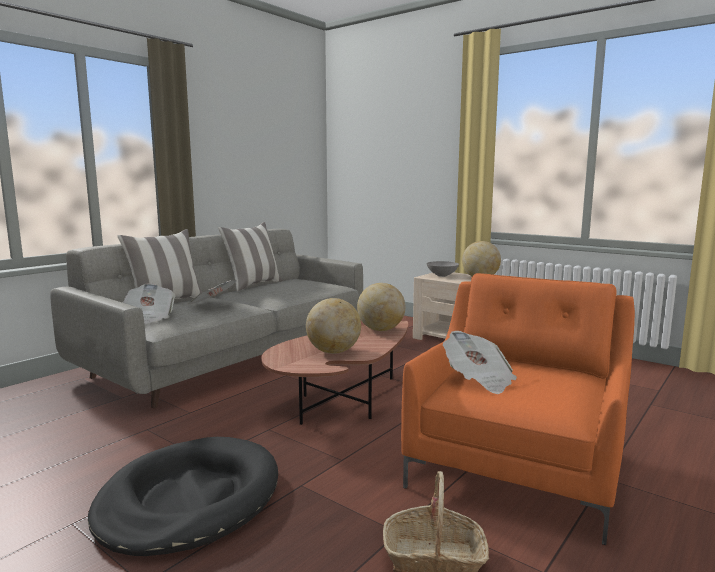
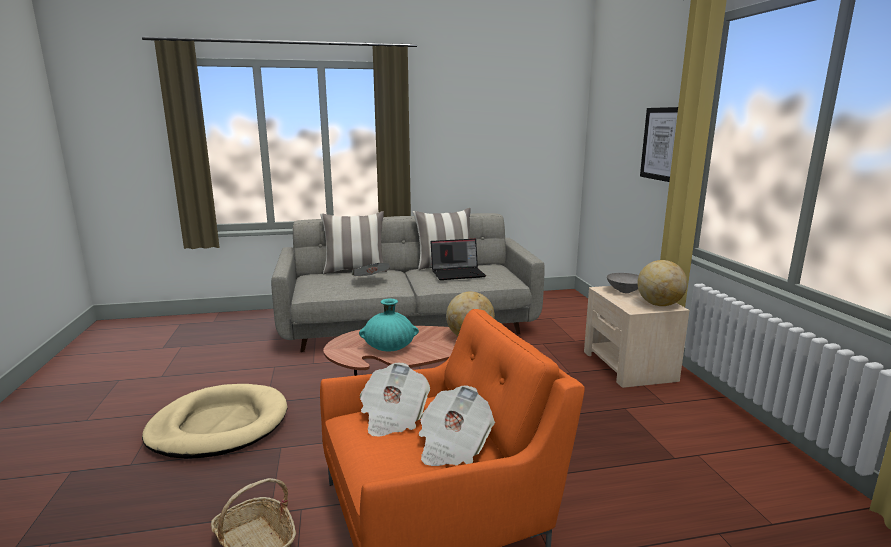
camera: 40 degrees right, 5 degrees up
(149, 318) = (317, 282): newspaper -> newspaper (453, 445)
(189, 499) = (219, 425): black dog bed -> beige dog bed
(285, 287) = (458, 273): none -> laptop
(333, 352) = (389, 348): globe -> turquoise vase
(434, 153) = (662, 144): none -> picture

